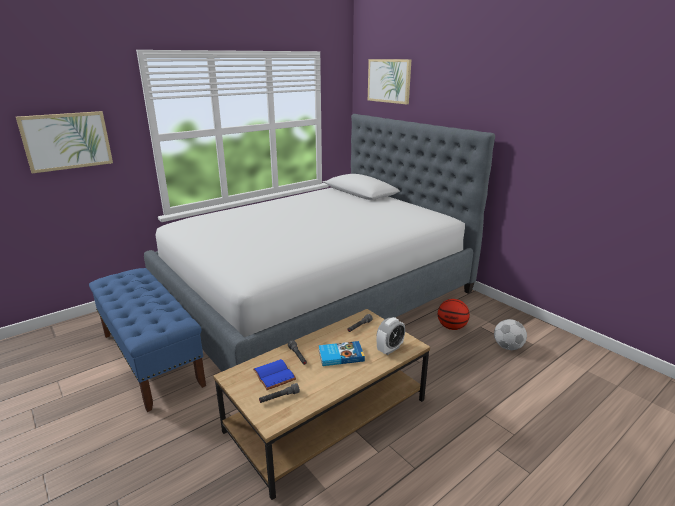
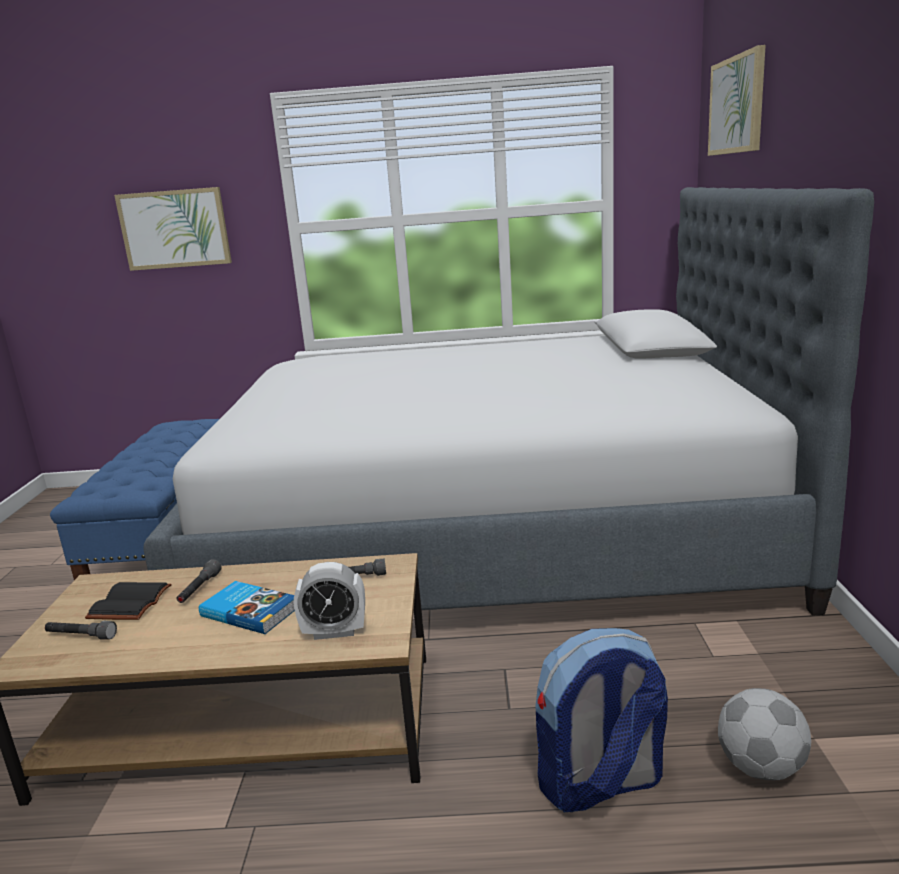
camera: 40 degrees right, 5 degrees down
(275, 375) = (131, 604): blue book -> black book
(451, 327) = (672, 669): basketball -> none
(475, 372) = (600, 784): none -> backpack

